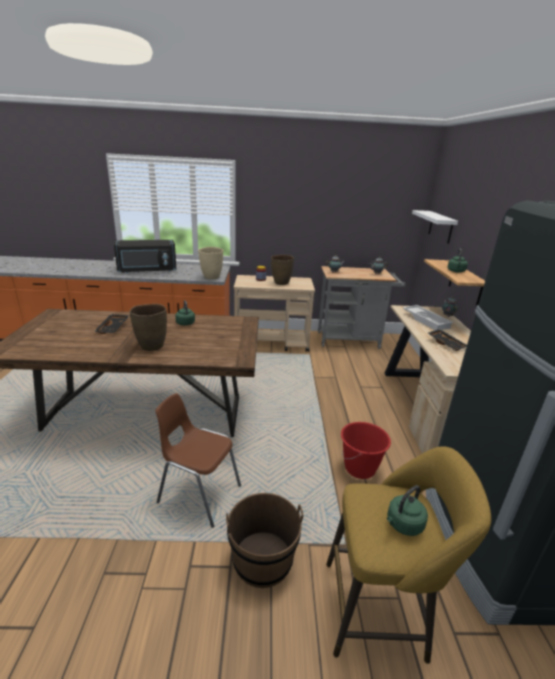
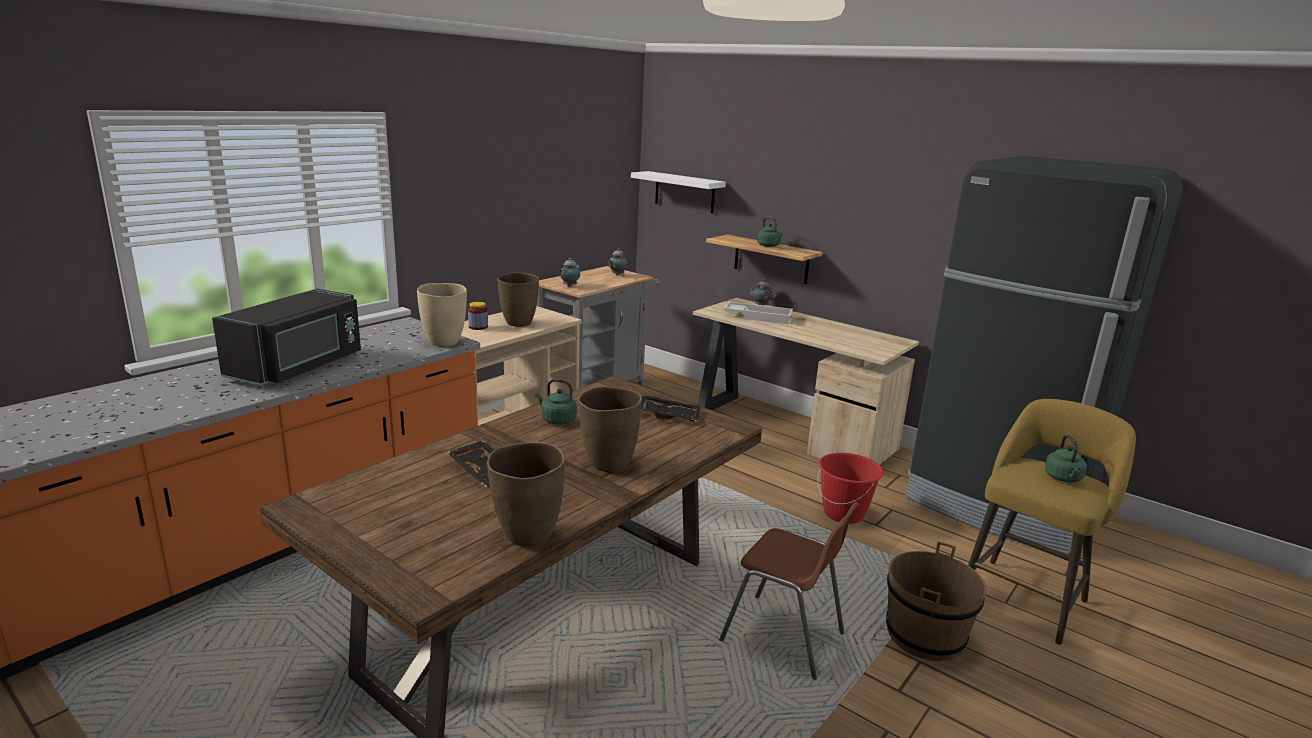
camera: 50 degrees left, 5 degrees down
(61, 353) = (527, 535): none -> brown vase
(199, 494) = (784, 637): brown chair -> brown chair turned 120 degrees counterclockwise
(446, 344) = (822, 333): black tray -> black tray (669, 415)

